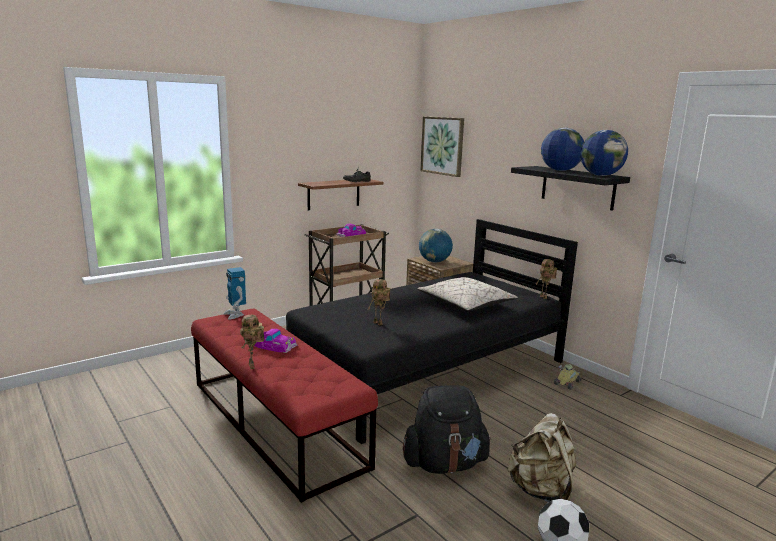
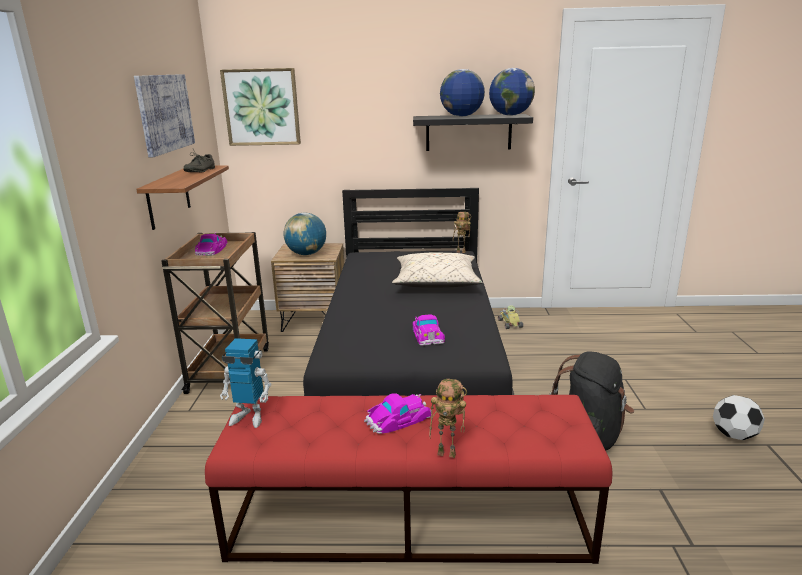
camera: 50 degrees left, 5 degrees up
(347, 141) = (165, 113): none -> picture
(379, 323) = (427, 334): toy robot -> toy car
(541, 490) = (657, 409): beige backpack -> none

